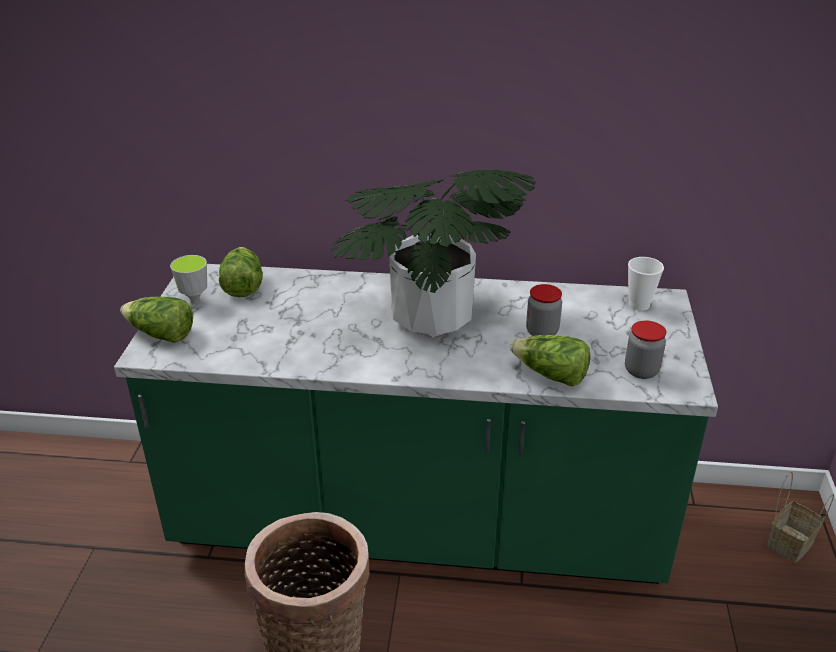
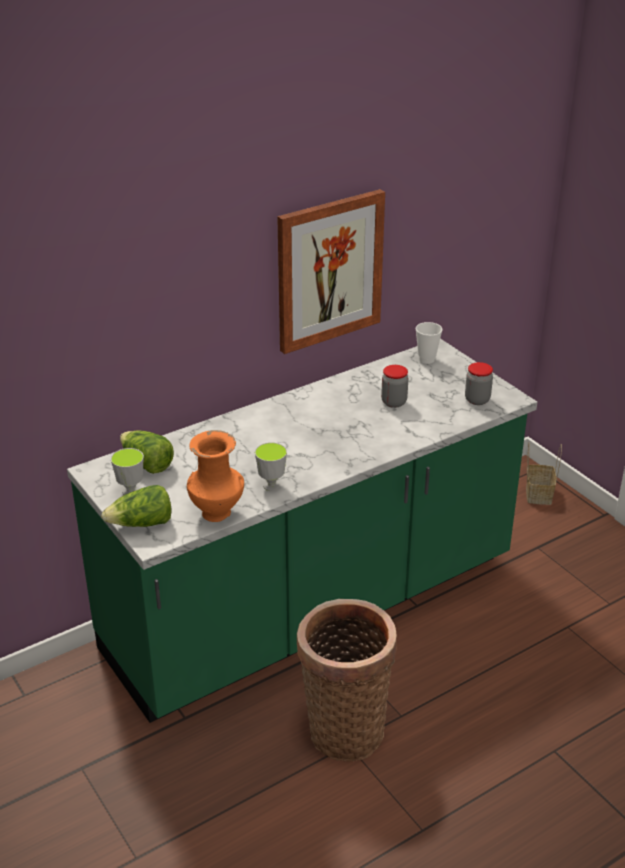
camera: 40 degrees left, 0 degrees up
(229, 357) = (218, 513): none -> orange vase
(309, 355) = (271, 486): none -> cup
(431, 318) = (314, 425): potted plant -> none
(526, 149) = (329, 270): none -> picture
(551, 375) = (433, 426): lettuce -> none

